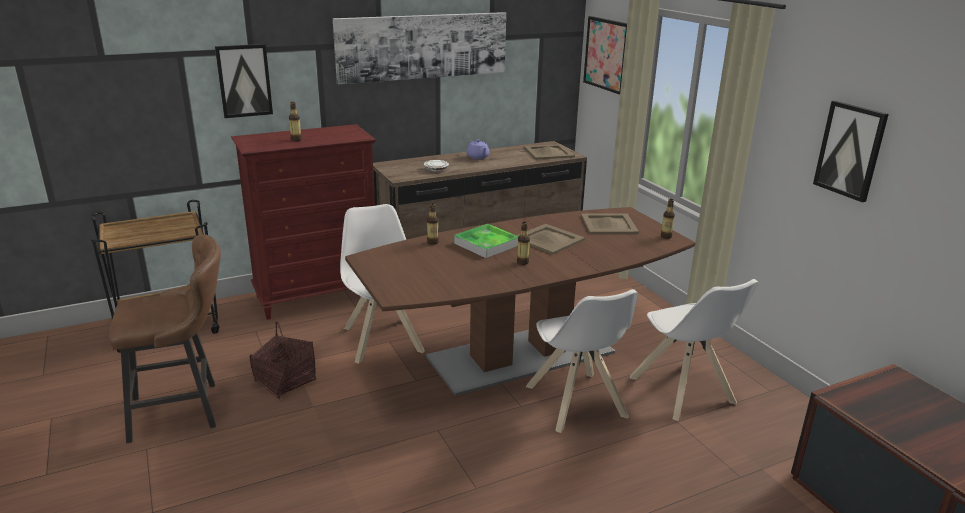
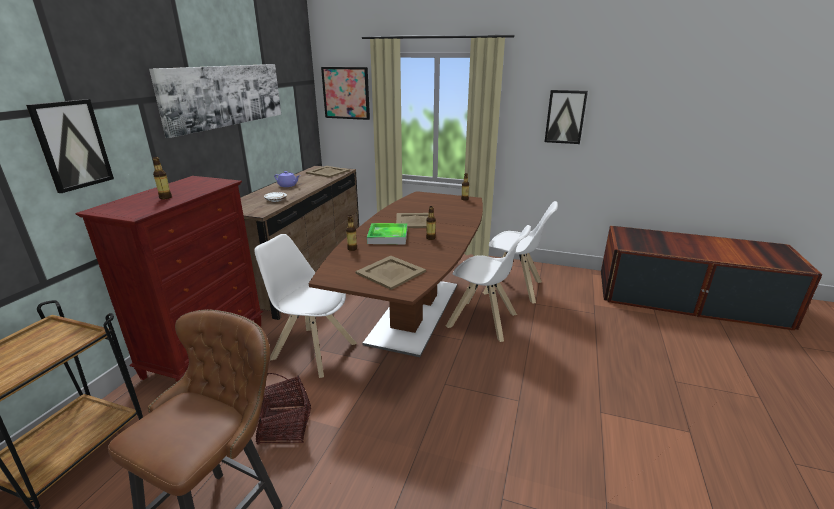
camera: 45 degrees left, 0 degrees up
(608, 224) = (426, 203): beige tray -> beige tray (390, 272)

